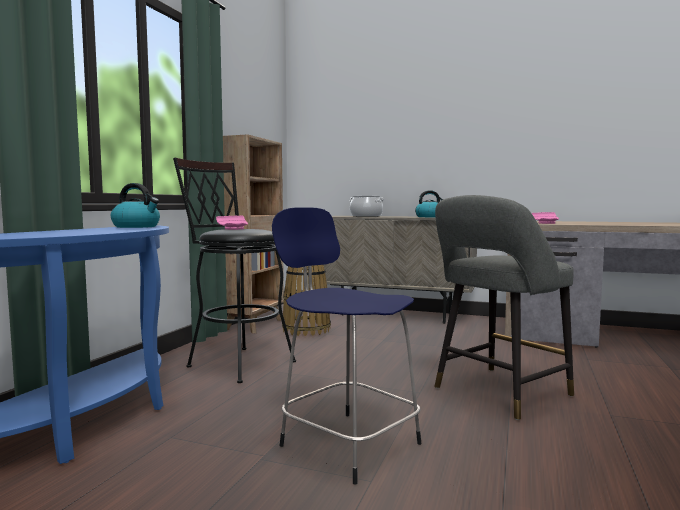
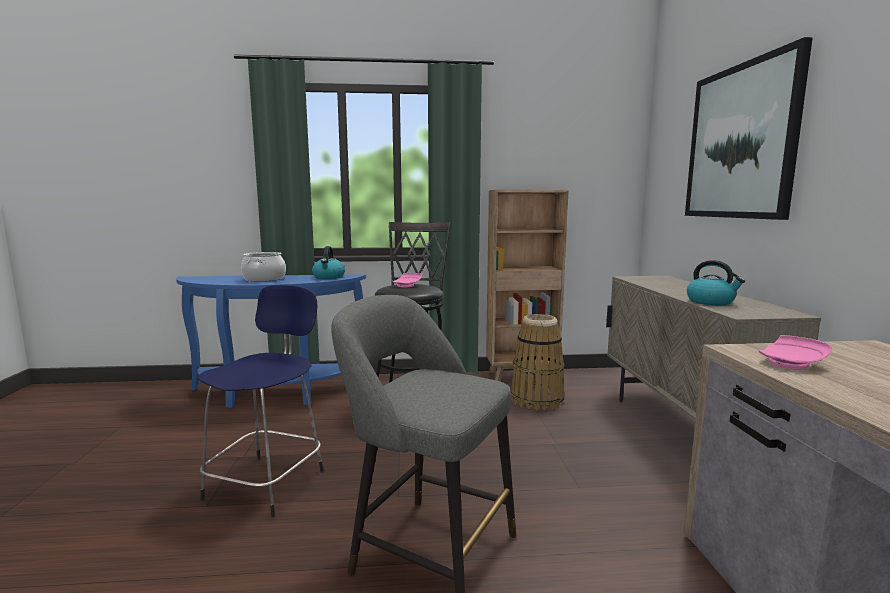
camera: 65 degrees right, 5 degrees up
(366, 216) = (660, 284): cooking pot -> cooking pot (264, 279)
(398, 121) = (740, 142): none -> picture

